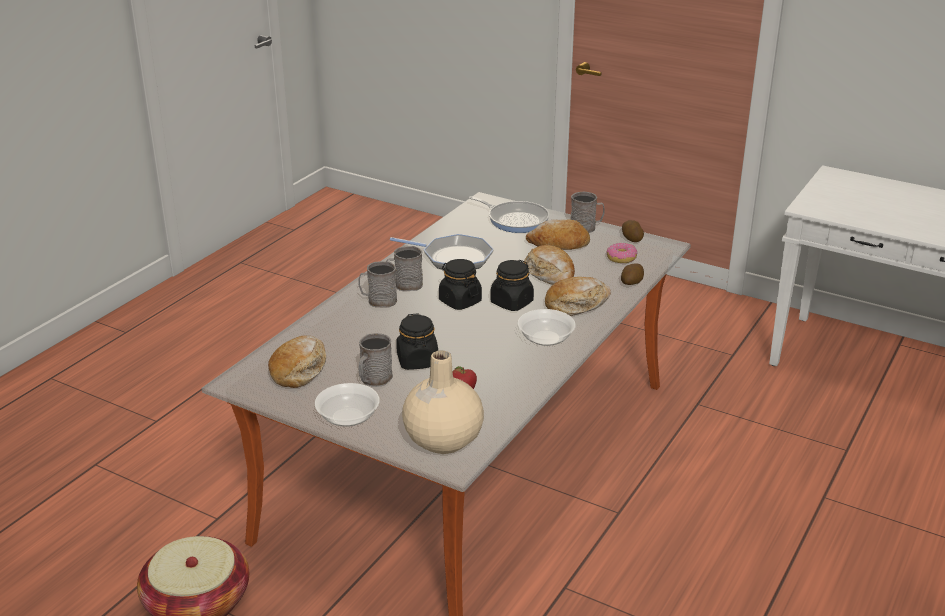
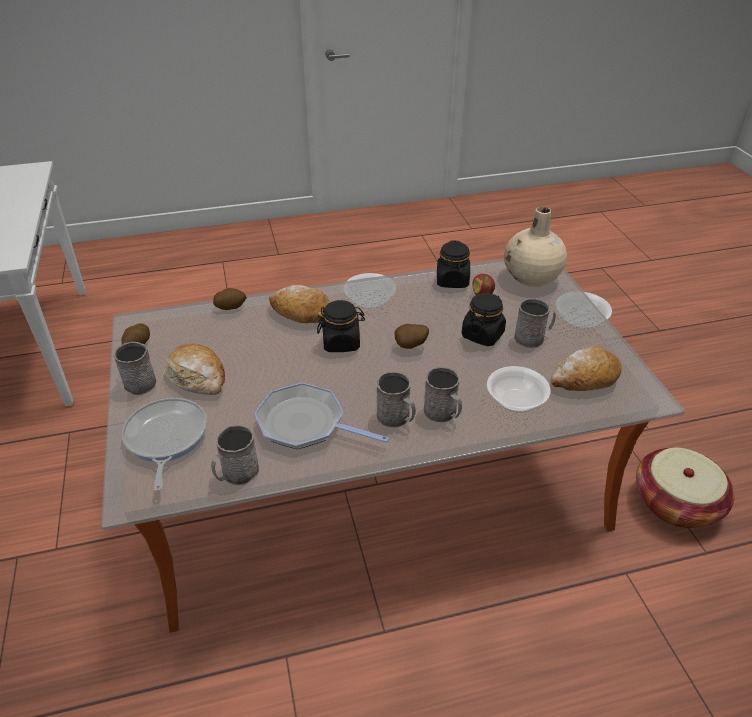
camera: 135 degrees left, 10 degrees up
(337, 330) = (515, 400): none -> bowl
(451, 227) = (236, 474): none -> grey mug
(453, 258) = (306, 424): frying pan -> frying pan turned 45 degrees counterclockwise
(459, 301) = (377, 369): black jar -> black jar (452, 281)
(459, 325) = (410, 346): none -> potato
(550, 274) = (266, 350): bread -> none
(621, 258) = (187, 331): donut -> none

